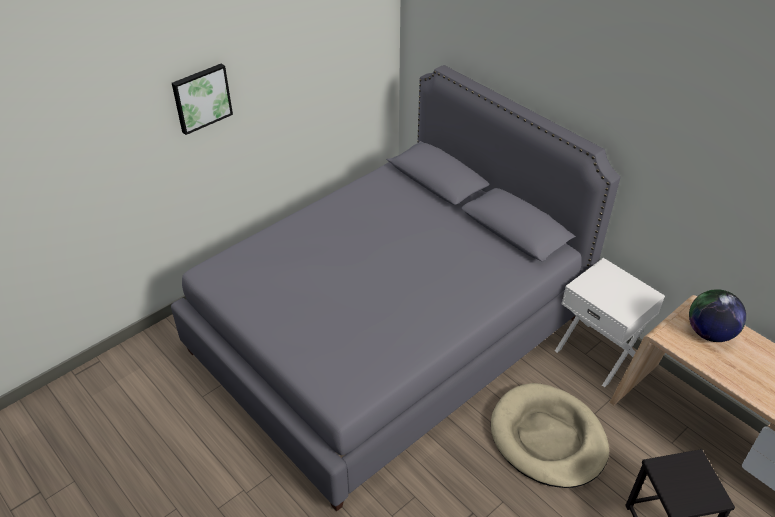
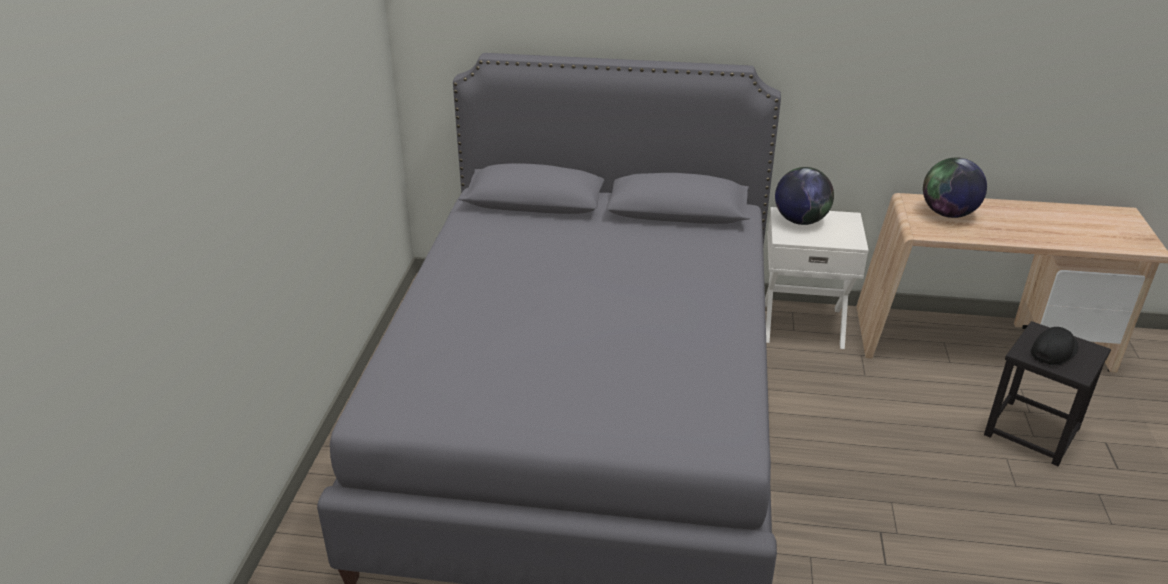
camera: 40 degrees left, 10 degrees down
(201, 98) = (247, 147): picture -> none
(547, 438) = (855, 420): beige dog bed -> none
(609, 279) = (800, 221): none -> globe
(684, 480) = (1054, 351): none -> black cap

